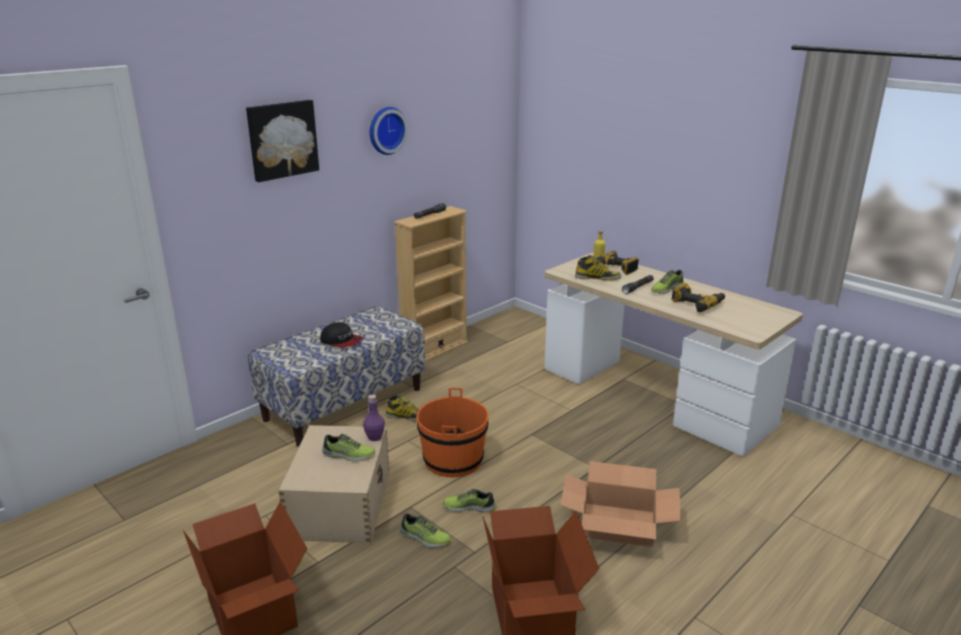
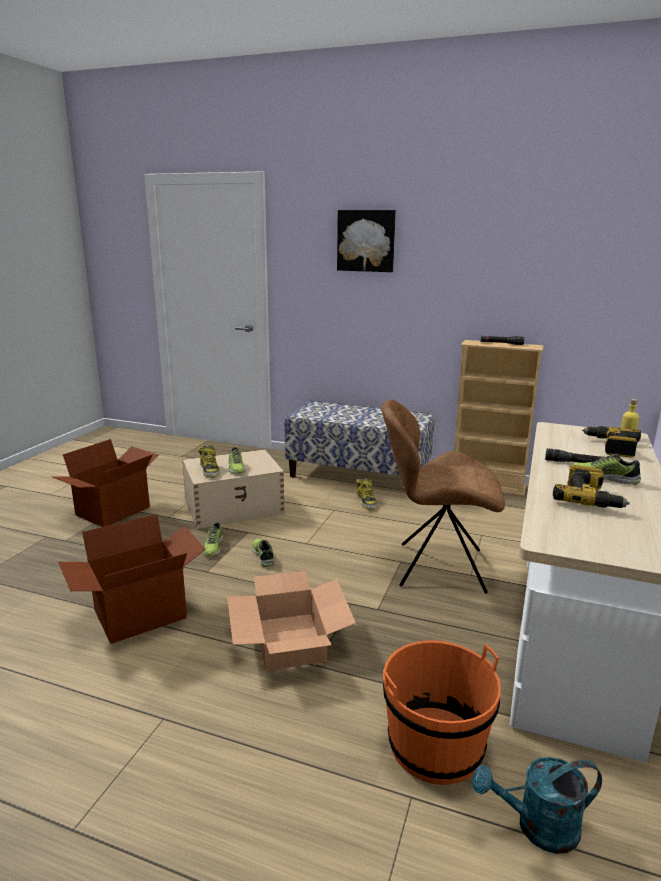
camera: 65 degrees right, 5 degrees down
(341, 341) = (356, 416): cap -> none
(374, 437) = (265, 470): purple bottle -> none
(385, 130) = (474, 250): wall clock -> none
(453, 460) = (323, 534): orange bucket -> orange bucket (435, 746)
(551, 420) = (436, 567): none -> brown chair
(597, 278) = (566, 443): boot -> boot (209, 470)
(816, 478) = (537, 828): none -> turquoise watering can

